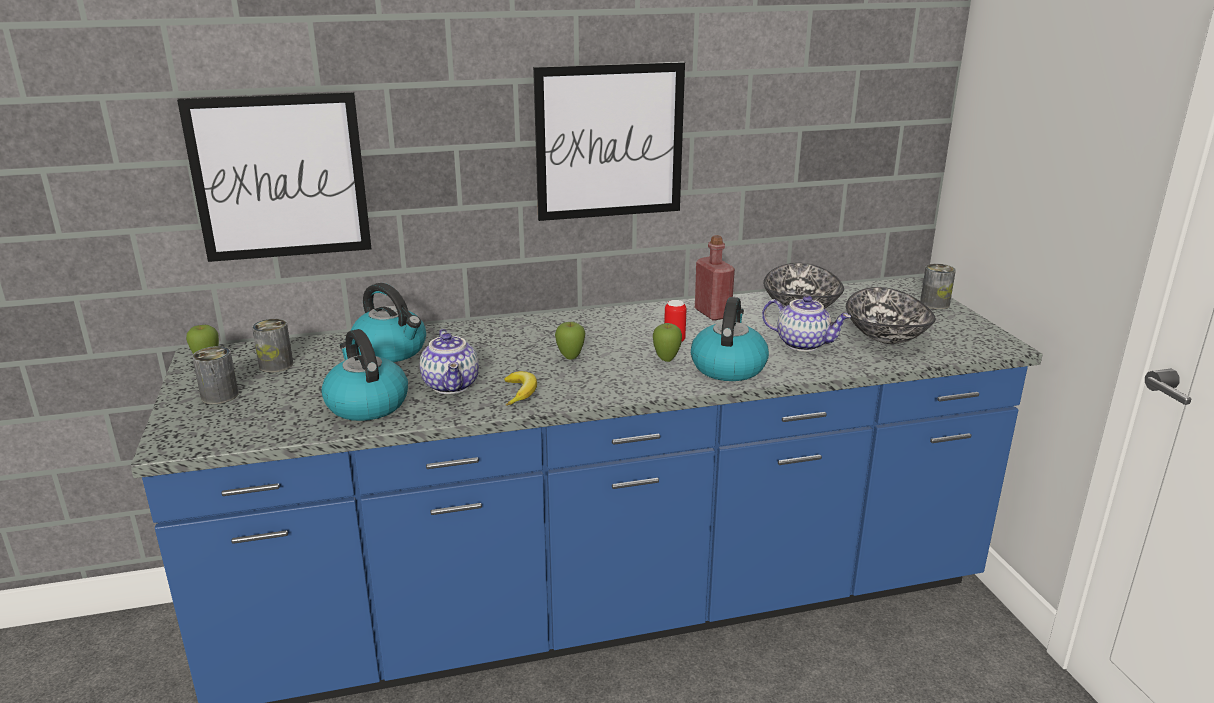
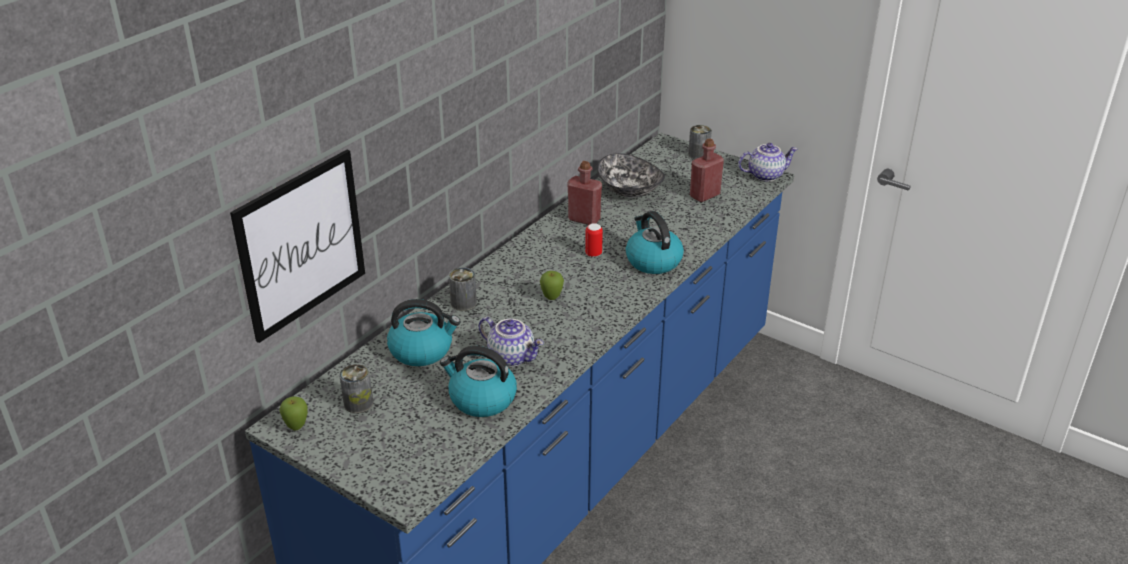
camera: 40 degrees left, 10 degrees up
(220, 396) = (366, 447): can -> can (463, 303)
(520, 393) = (563, 340): banana -> none
(609, 141) = (497, 114): picture -> none
(666, 360) = (610, 272): apple -> none
(803, 344) = (669, 222): teapot -> teapot (765, 175)
(885, 336) = (704, 195): bowl -> red bottle

